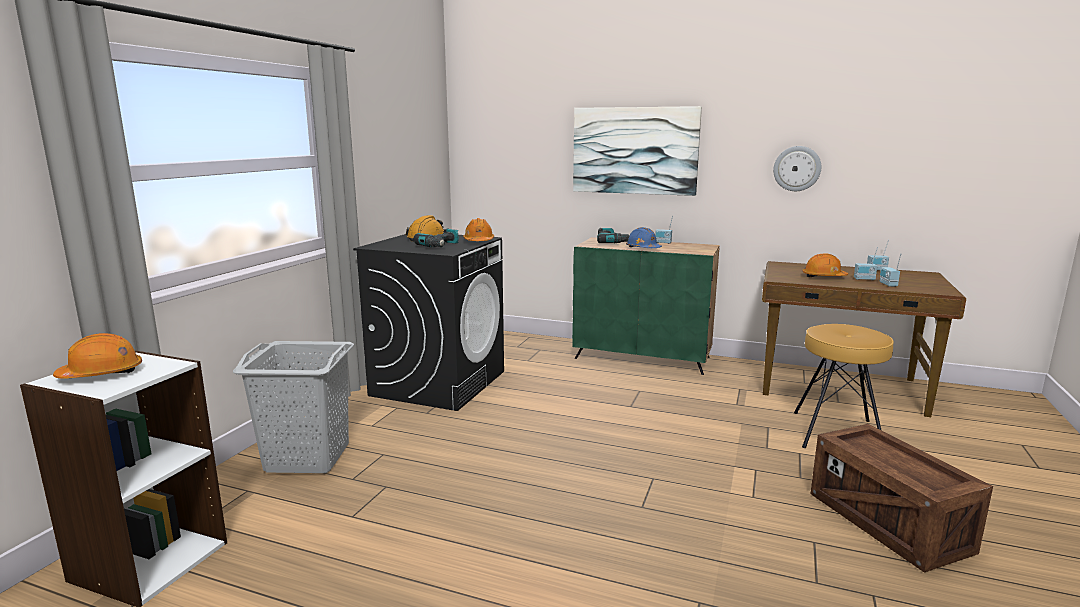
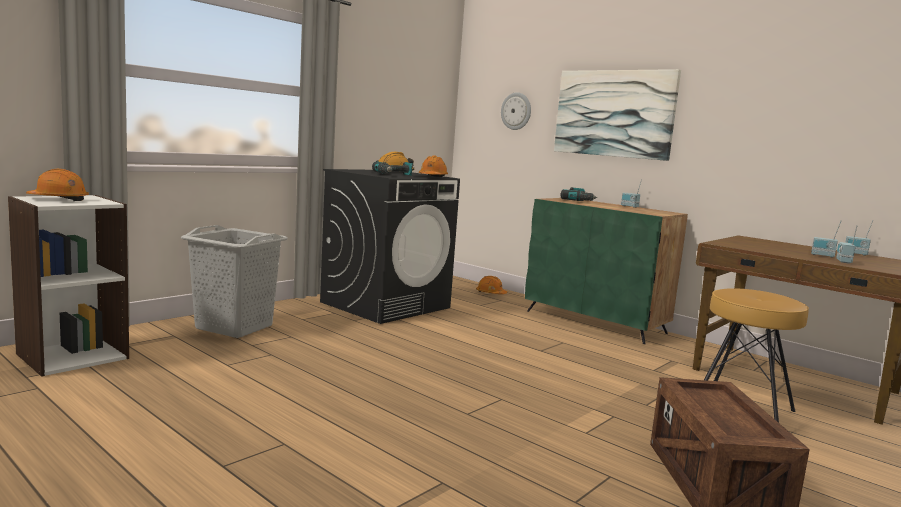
camera: 20 degrees right, 5 degrees down
(643, 249) = (598, 206): blue hard hat -> none
(797, 168) = (775, 136): wall clock -> wall clock (516, 111)
(823, 277) = (775, 249): orange hard hat -> orange hard hat (490, 293)

